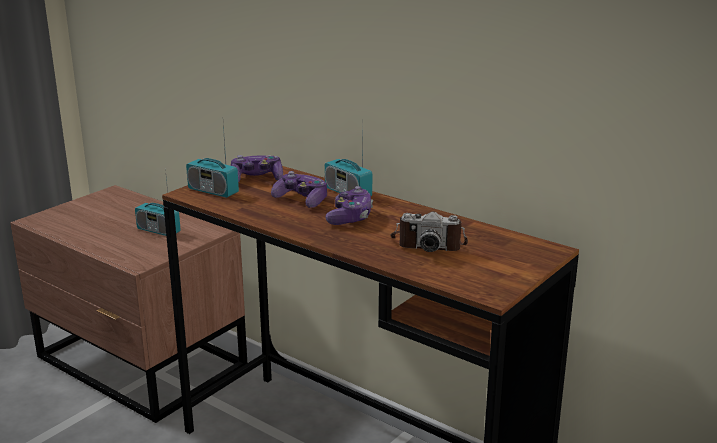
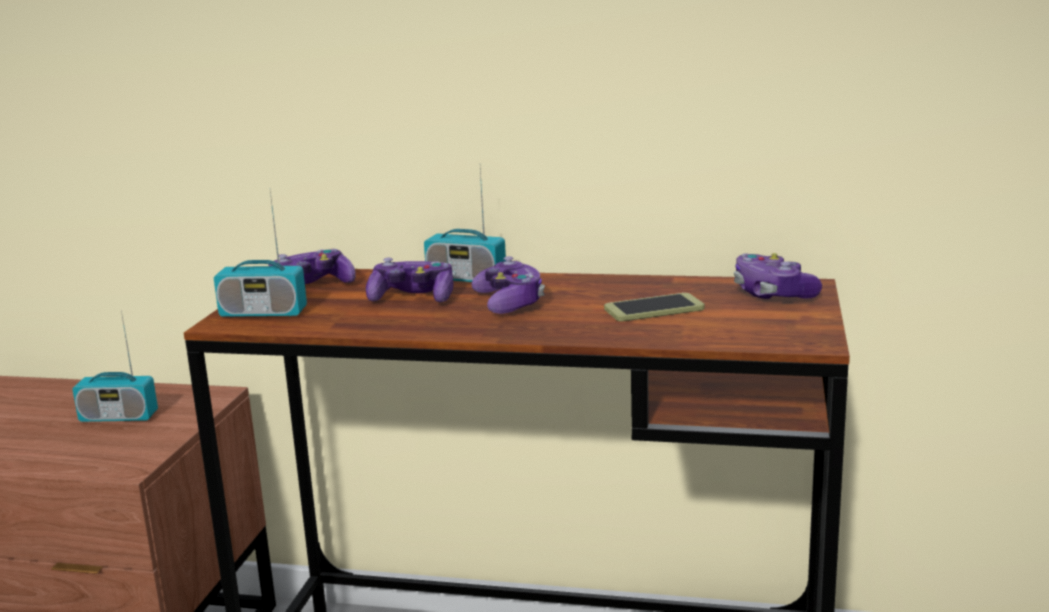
camera: 25 degrees left, 5 degrees down
(428, 243) = (654, 309): camera -> phone
(518, 251) = (772, 294): none -> game controller

